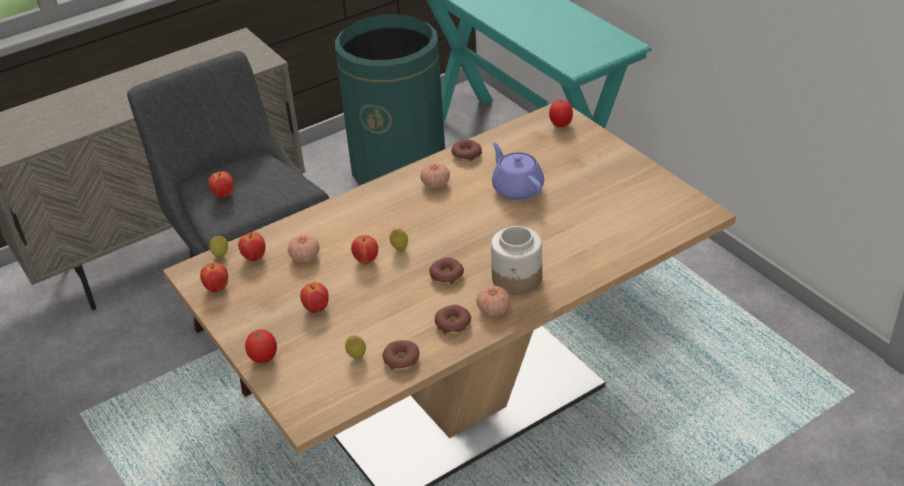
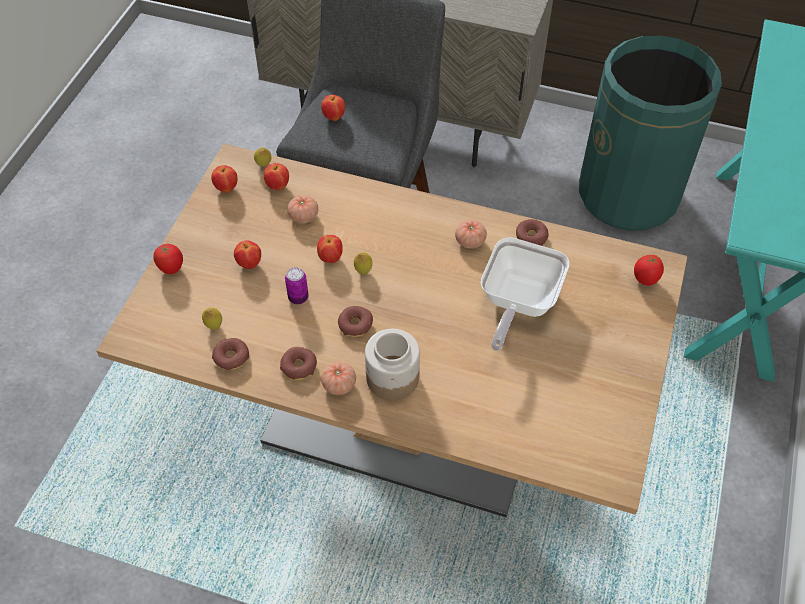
camera: 50 degrees right, 15 degrees up
(384, 295) = (298, 297): none -> can
(517, 188) = (517, 303): purple teapot -> frying pan

